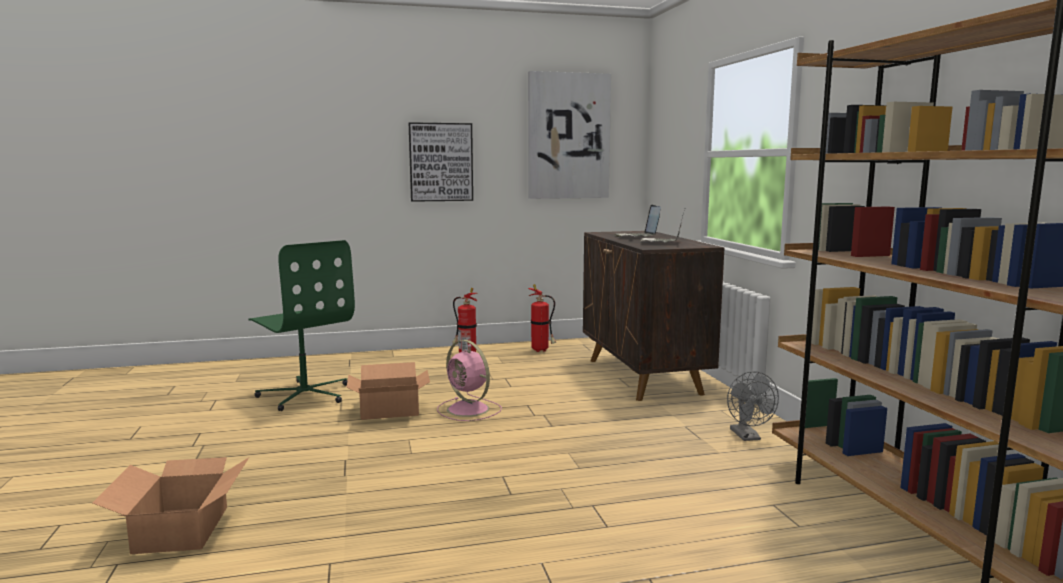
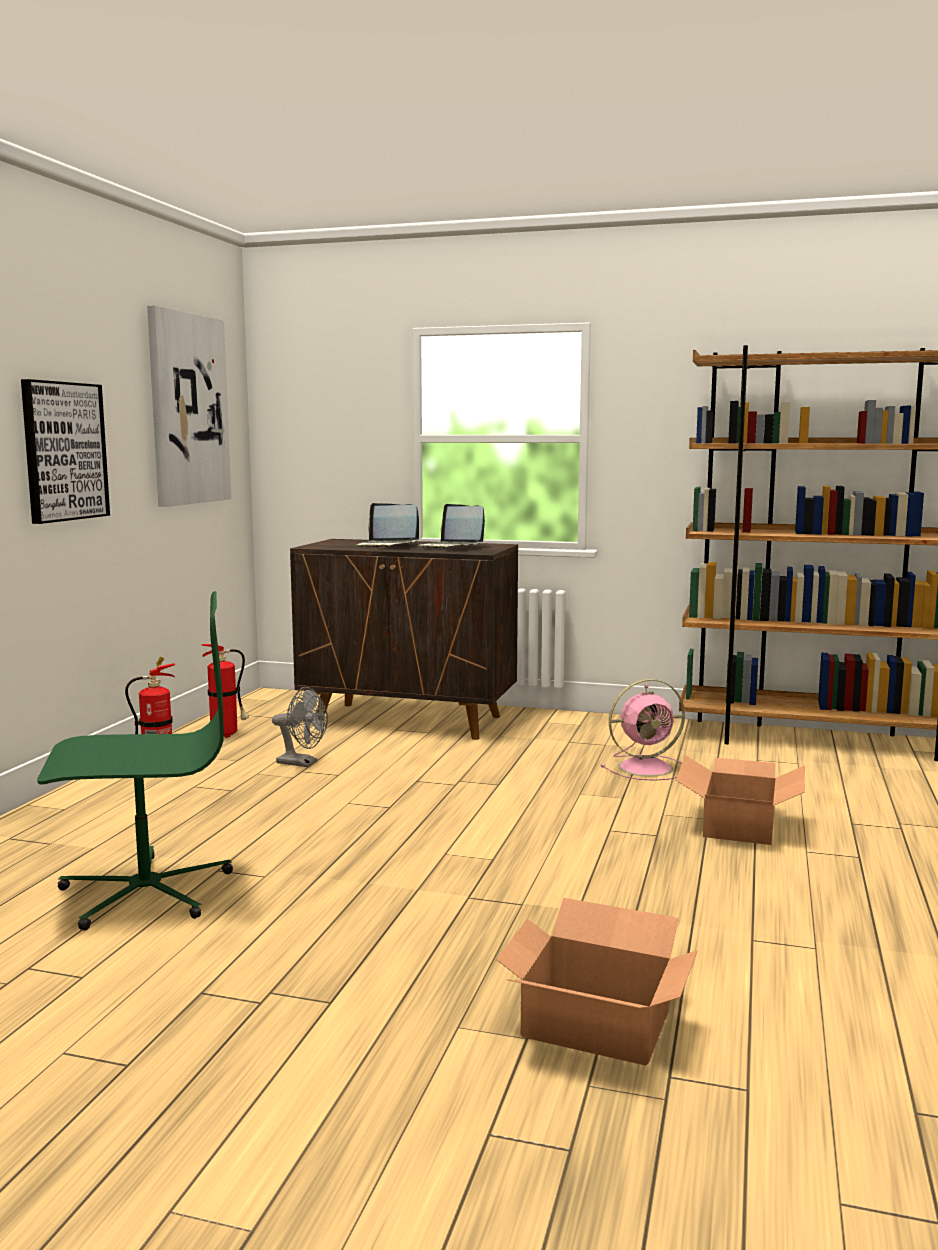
camera: 60 degrees left, 0 degrees up
(390, 410) = (319, 847): cardboard box -> cardboard box (740, 825)
(469, 410) = (389, 808): pink fan -> pink fan (647, 768)
(748, 437) = (620, 731): grey fan -> grey fan (302, 763)

